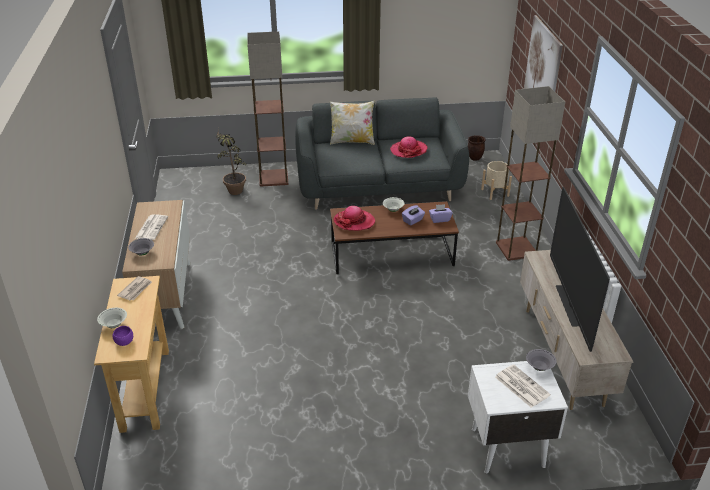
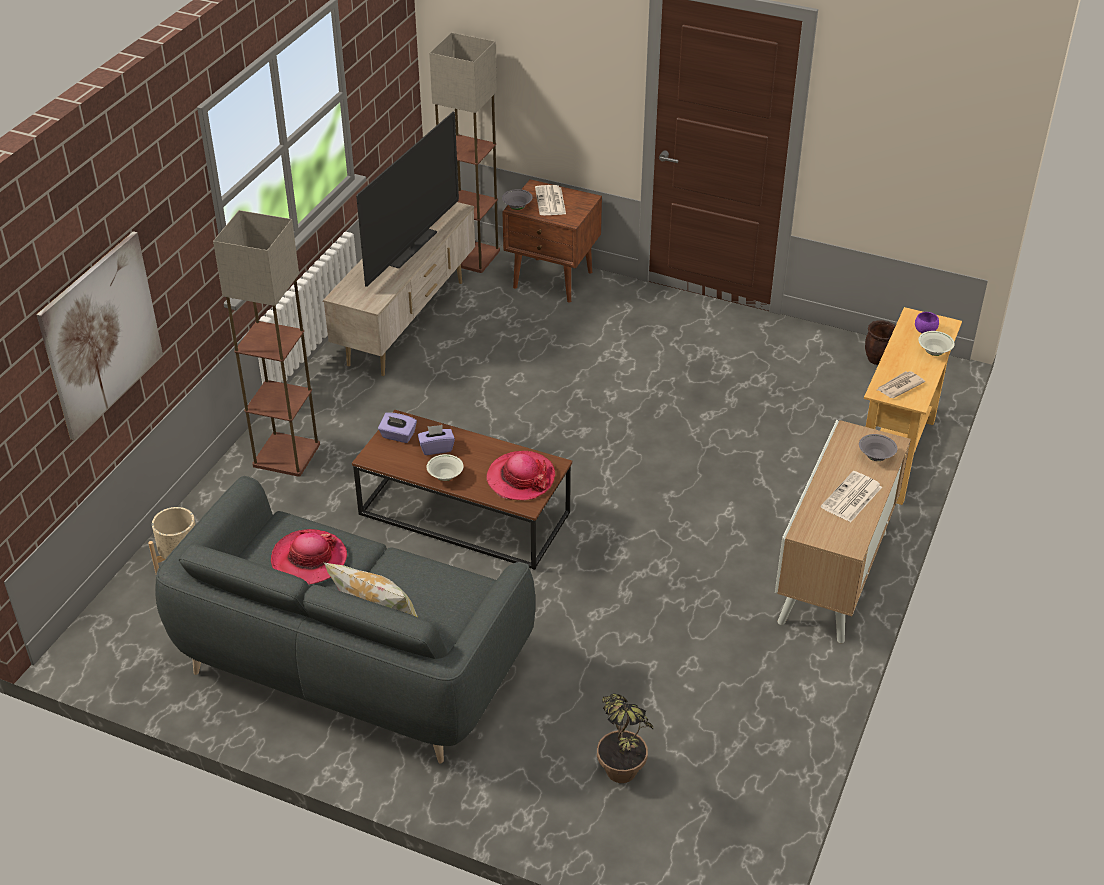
camera: 150 degrees left, 5 degrees up
(274, 178) = (523, 778): floor lamp -> floor lamp (470, 257)
(475, 158) = (106, 660): brown planter -> brown planter (877, 360)
(506, 447) = (553, 280): white nightstand -> brown nightstand

